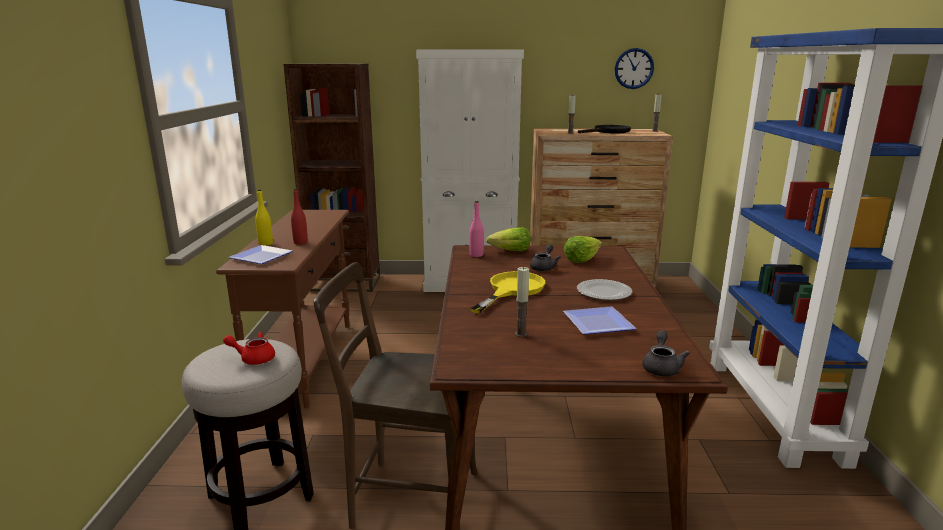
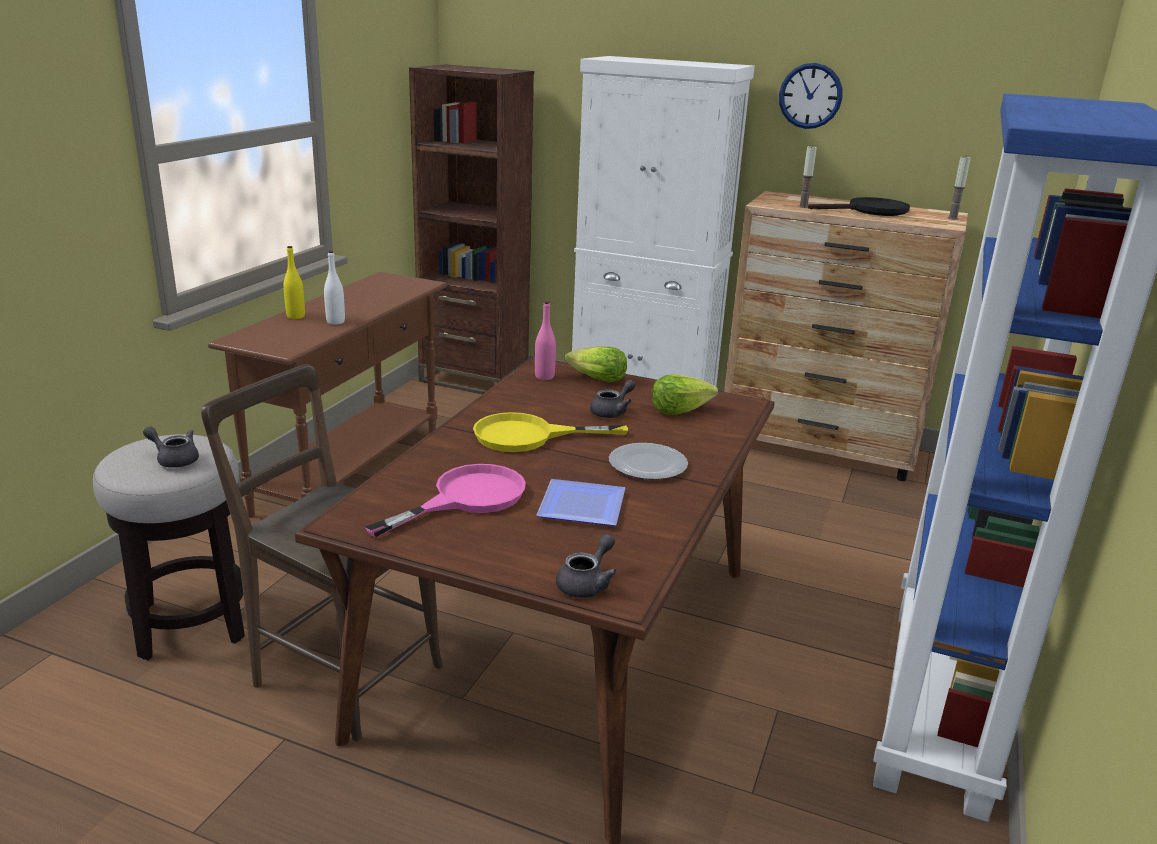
camera: 20 degrees right, 5 degrees up
(253, 358) = (174, 459): red teapot -> grey teapot
(264, 257) = (274, 334): plate -> none
(300, 242) = (335, 322): red bottle -> white bottle
(511, 290) = (528, 436): yellow frying pan -> yellow frying pan turned 150 degrees counterclockwise
(521, 334) = (466, 498): candle -> pink frying pan
(634, 68) = (940, 108): wall clock -> wall clock (810, 96)

